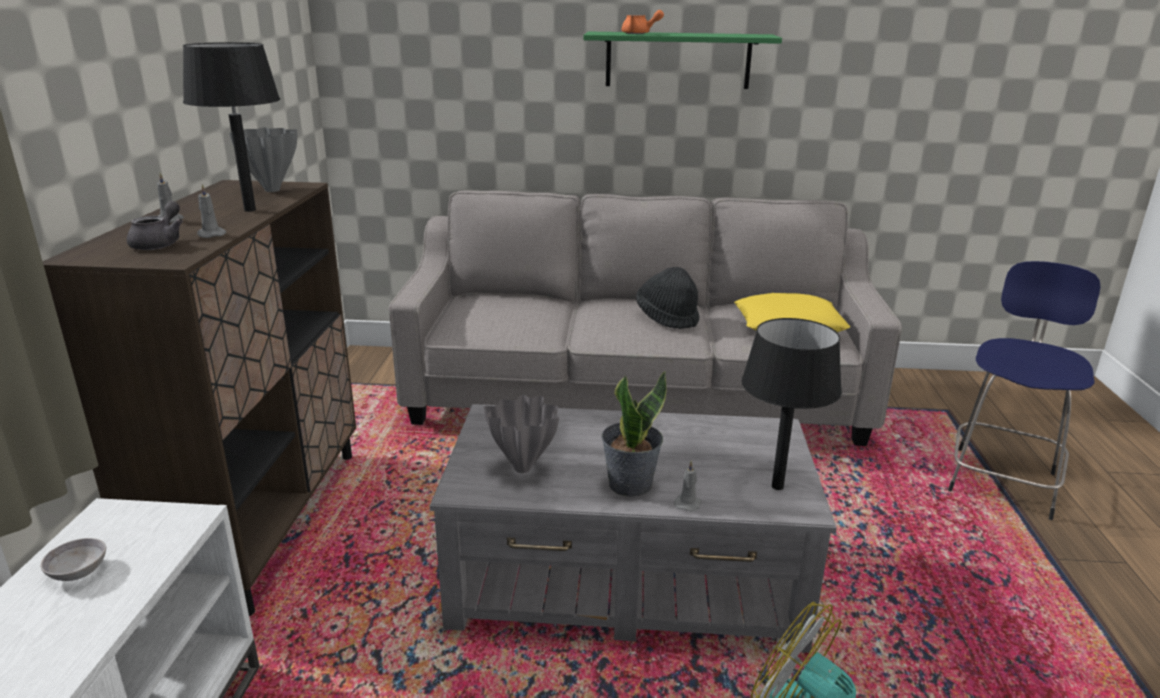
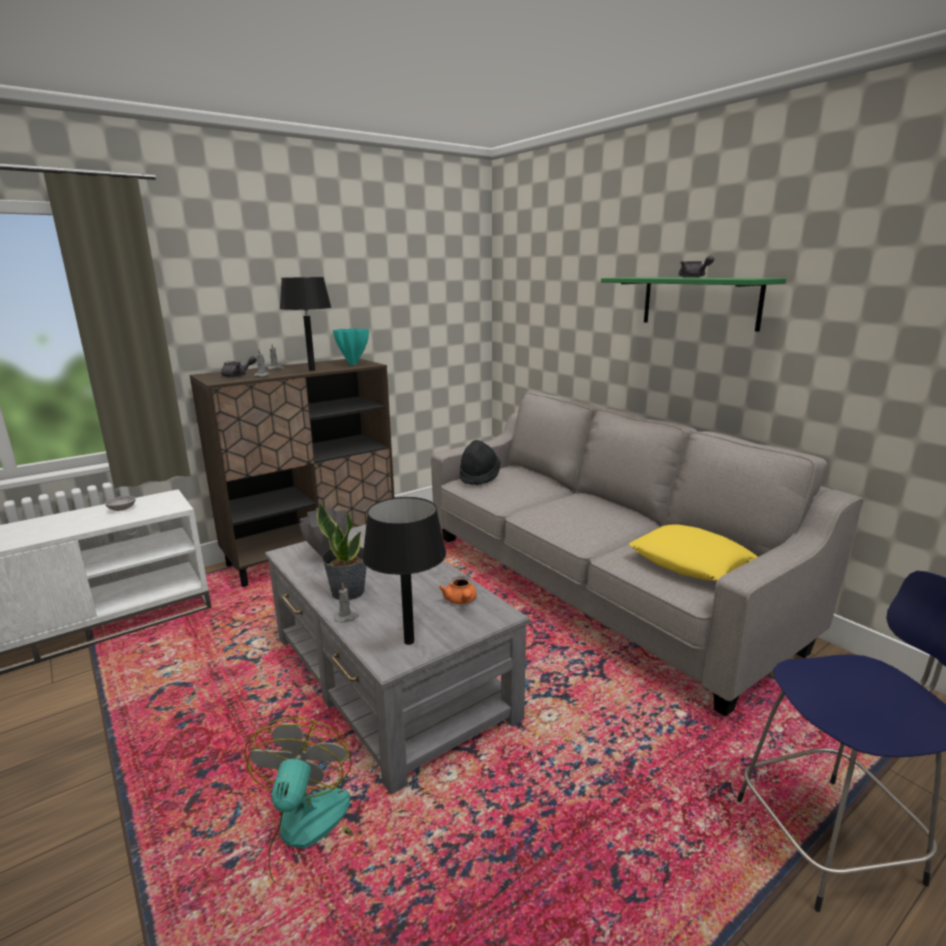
camera: 50 degrees right, 5 degrees down
(272, 190) = (353, 364): grey vase -> turquoise vase
(639, 33) = (648, 277): orange teapot -> orange teapot (461, 601)
(667, 317) = (603, 520): black hat -> black hat (479, 477)
(685, 33) = (693, 277): none -> grey teapot

